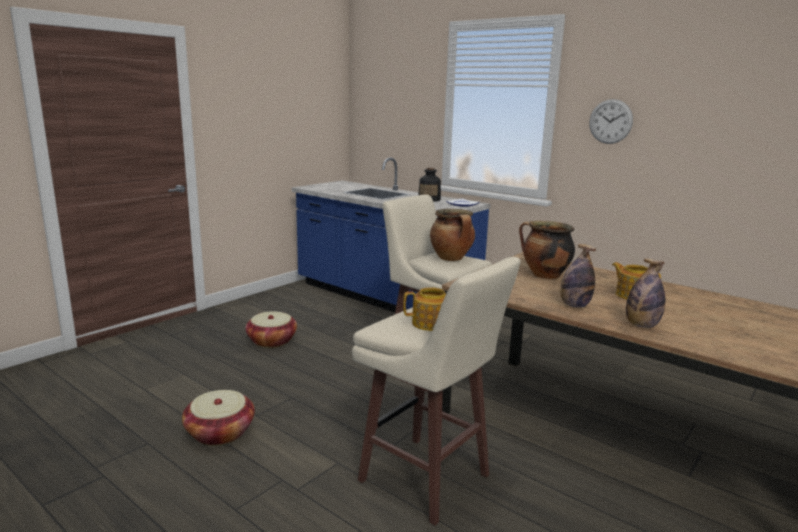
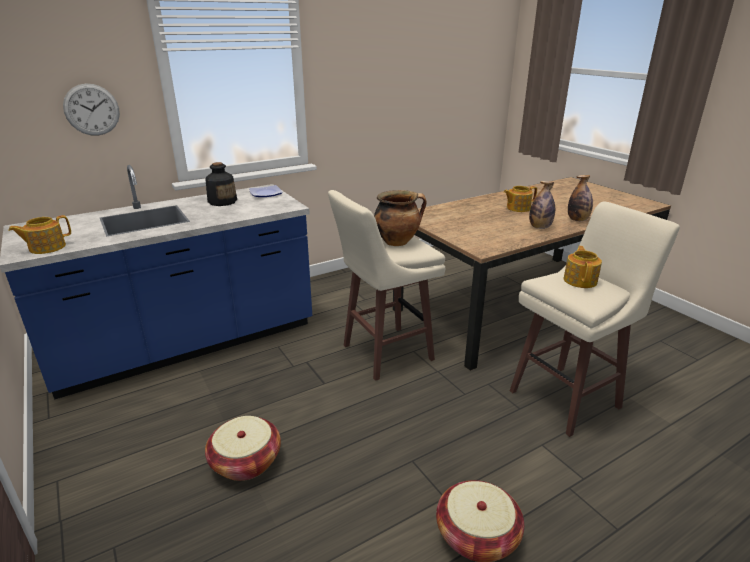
camera: 70 degrees left, 10 degrees up
(317, 188) = (46, 247): none -> teapot
(544, 275) = (466, 220): cooking pot -> none
(610, 121) = (353, 78): wall clock -> wall clock (92, 110)

